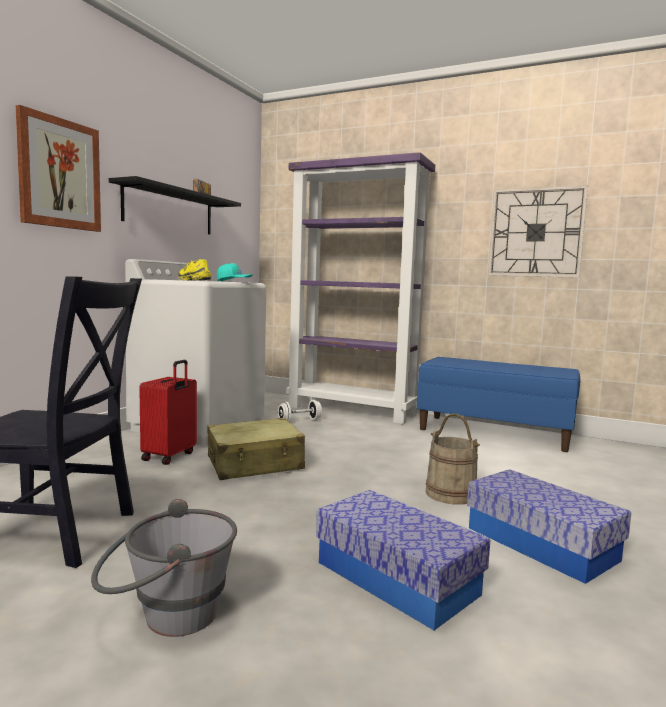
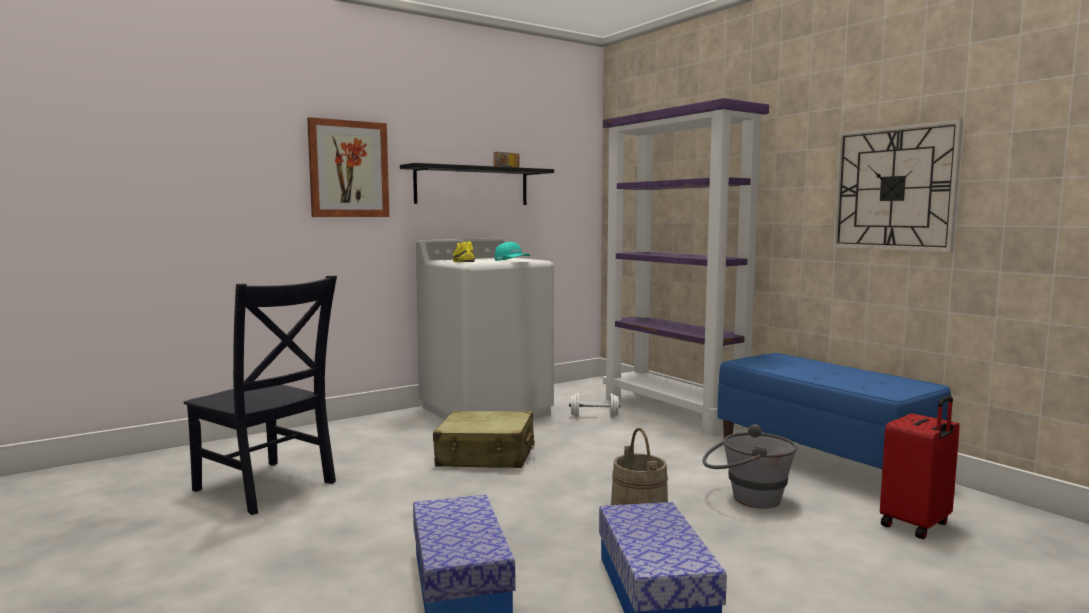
camera: 30 degrees right, 0 degrees up
(165, 617) = (262, 563): grey bucket -> grey bucket (746, 498)
(170, 456) = (423, 437): red suitcase -> red suitcase (917, 525)

